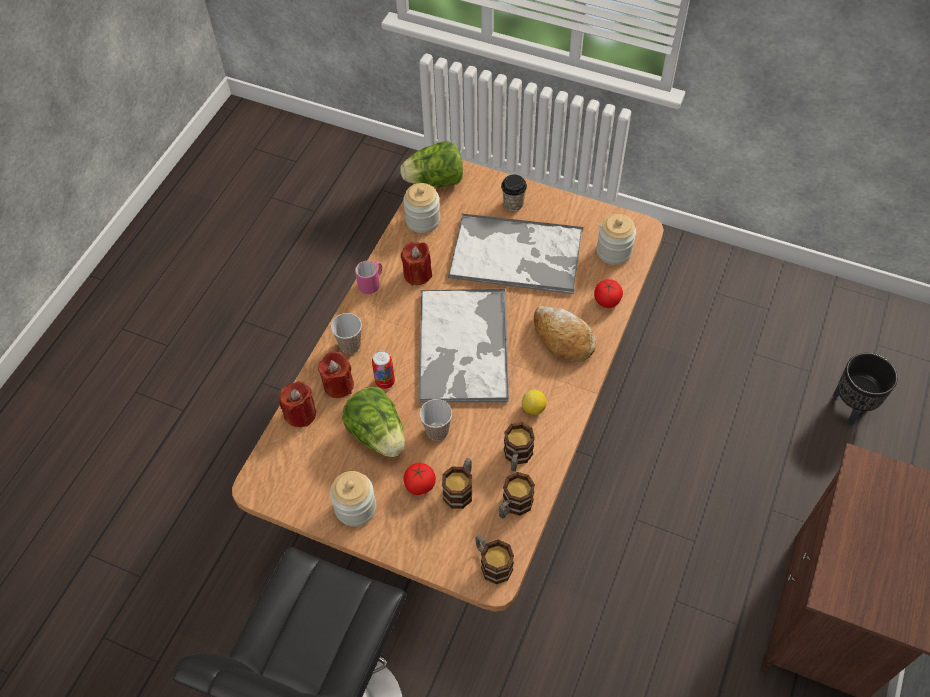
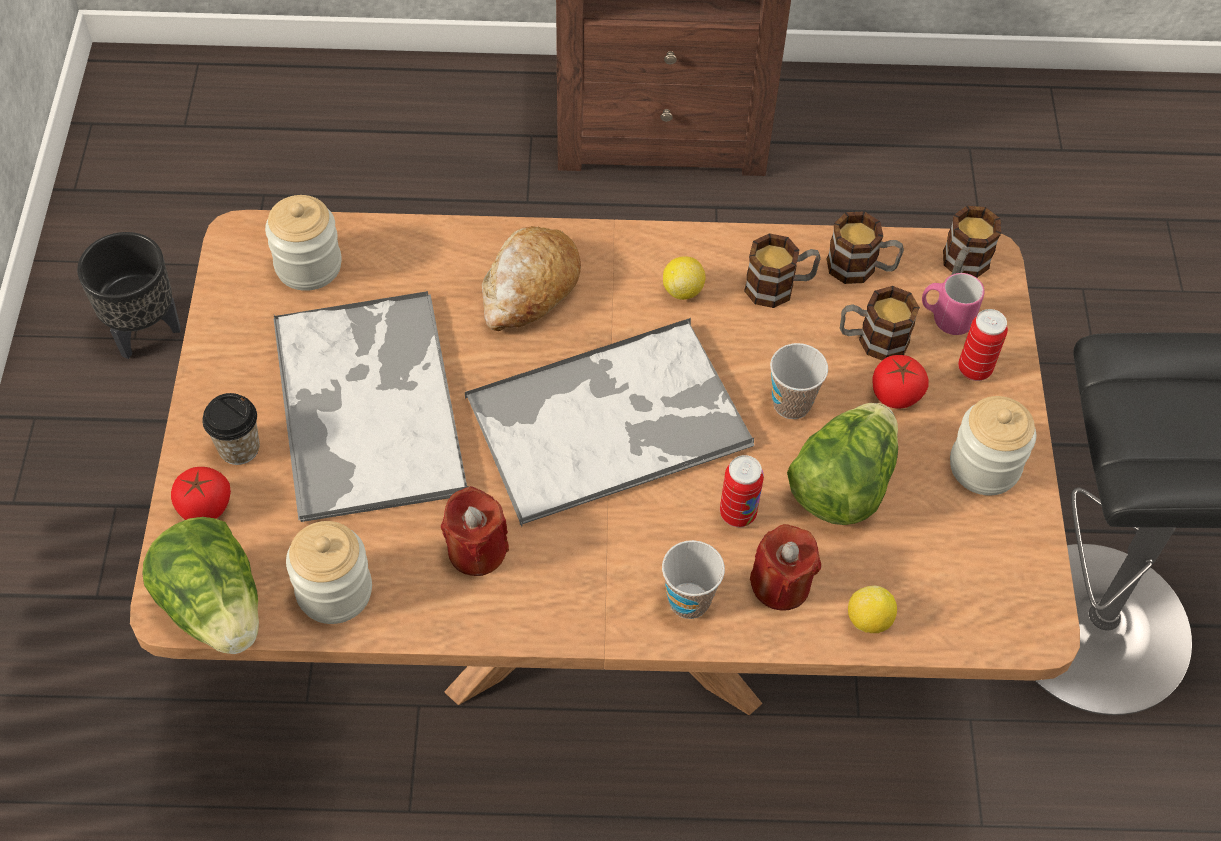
camera: 115 degrees left, 0 degrees up
(300, 414) = (868, 620): red candle -> lemon
(371, 283) = (531, 621): pink mug -> pink mug (945, 318)
(418, 534) = (974, 369): none -> can
(607, 300) = (424, 250): tomato -> tomato (205, 507)
(851, 407) = (314, 140): black planter -> black planter (145, 332)

